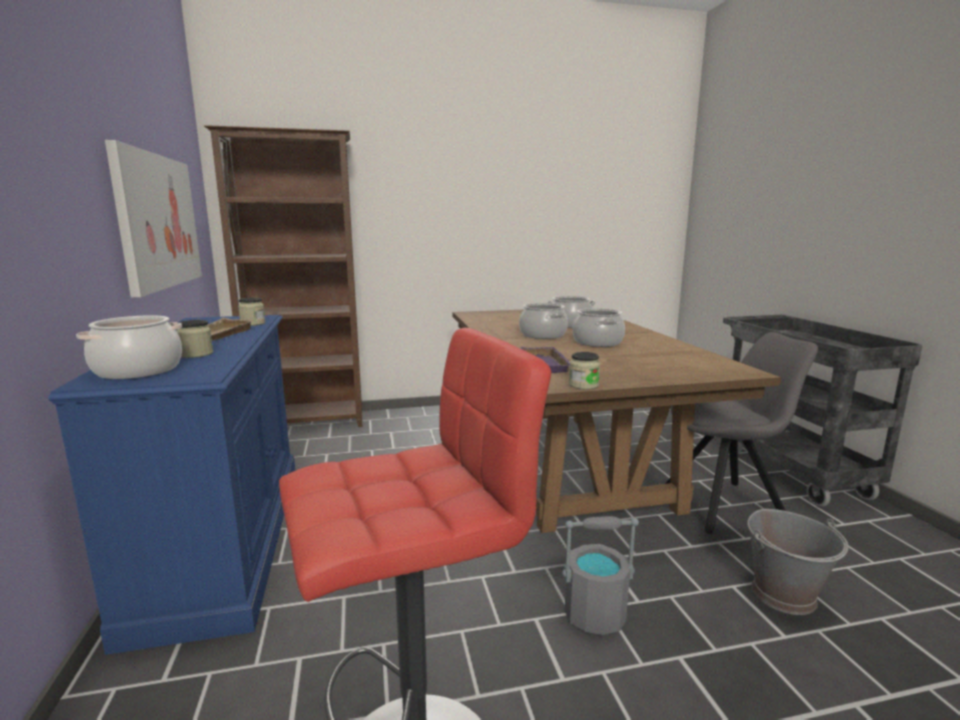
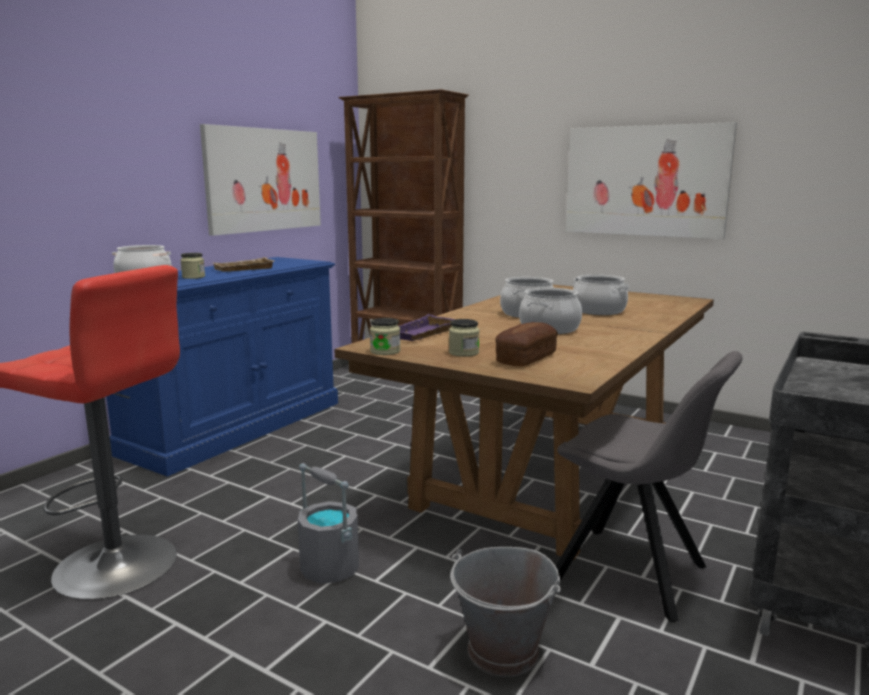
camera: 45 degrees right, 0 degrees up
(252, 324) = (290, 265): jar -> jar (463, 353)
(517, 222) = (645, 181): none -> picture
(671, 365) = (526, 358): none -> bread

